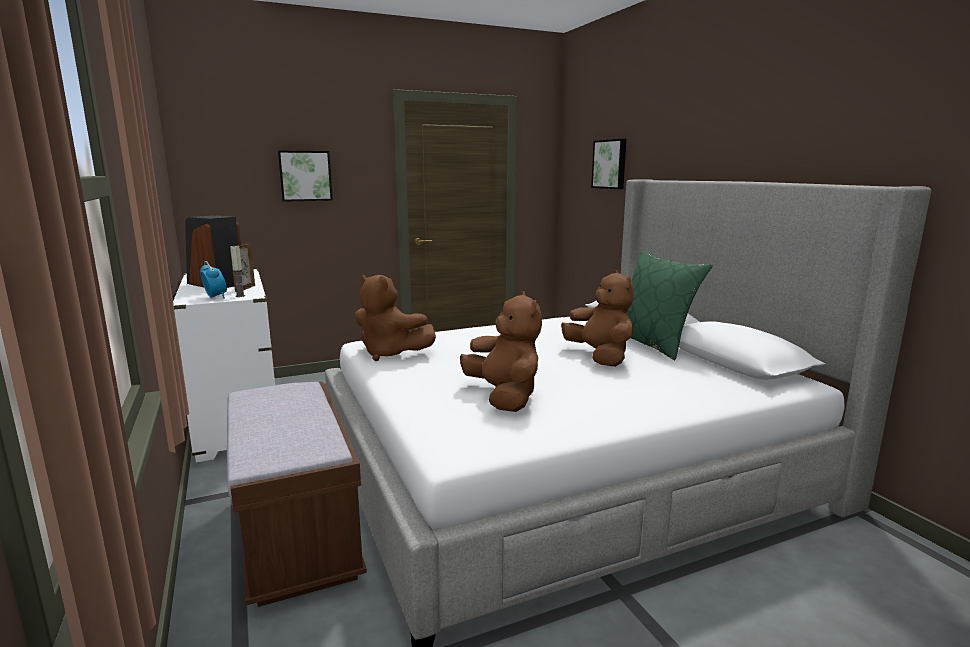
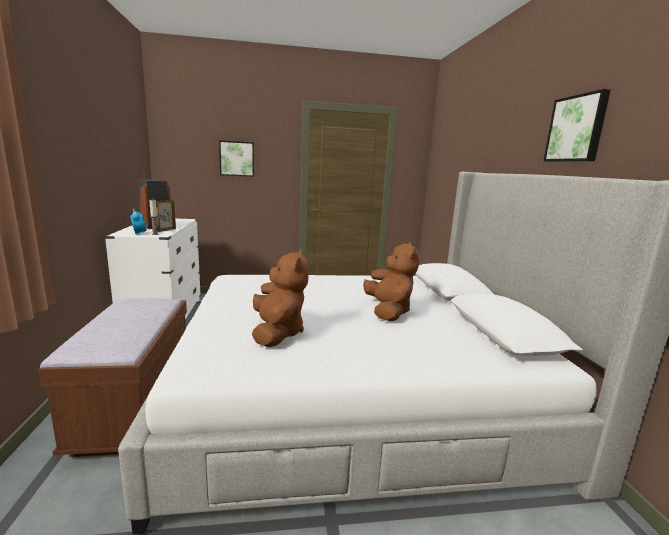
camera: 15 degrees right, 0 degrees up
(390, 354) = (236, 287): brown plush toy -> none
(610, 164) = (458, 160): picture -> picture (577, 129)
(653, 344) = (444, 306): green pillow -> none

